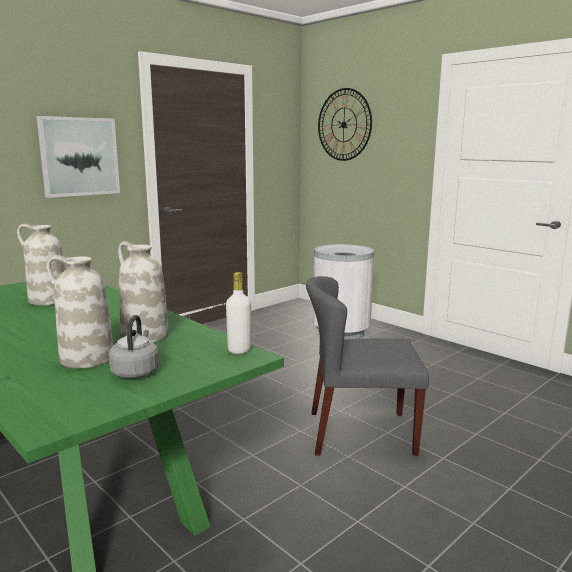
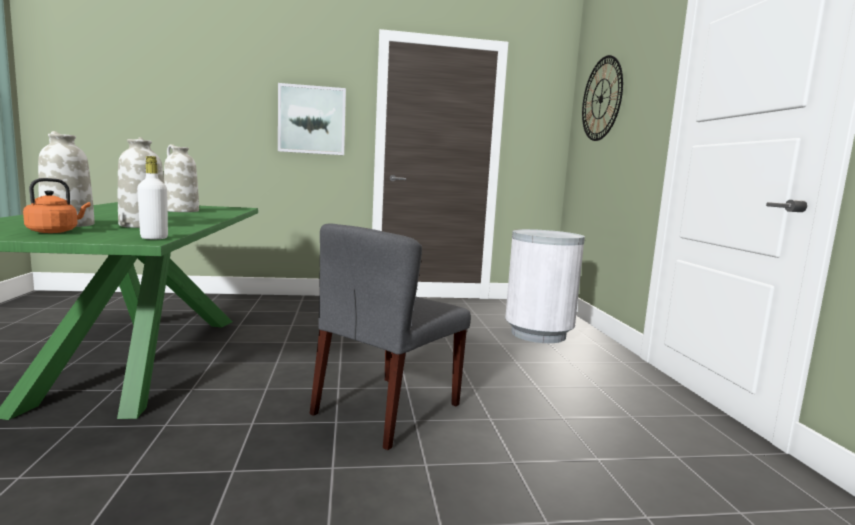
camera: 35 degrees right, 5 degrees down
(136, 372) = (55, 231): grey kettle -> orange kettle
(360, 433) = (386, 409): grey chair -> grey chair turned 90 degrees counterclockwise

